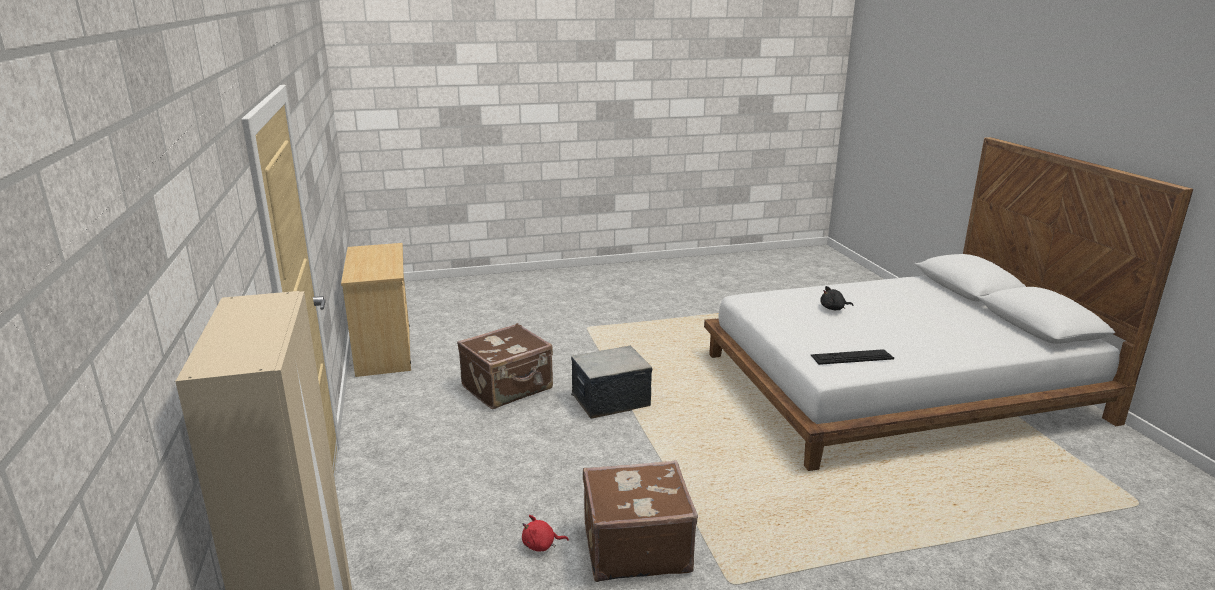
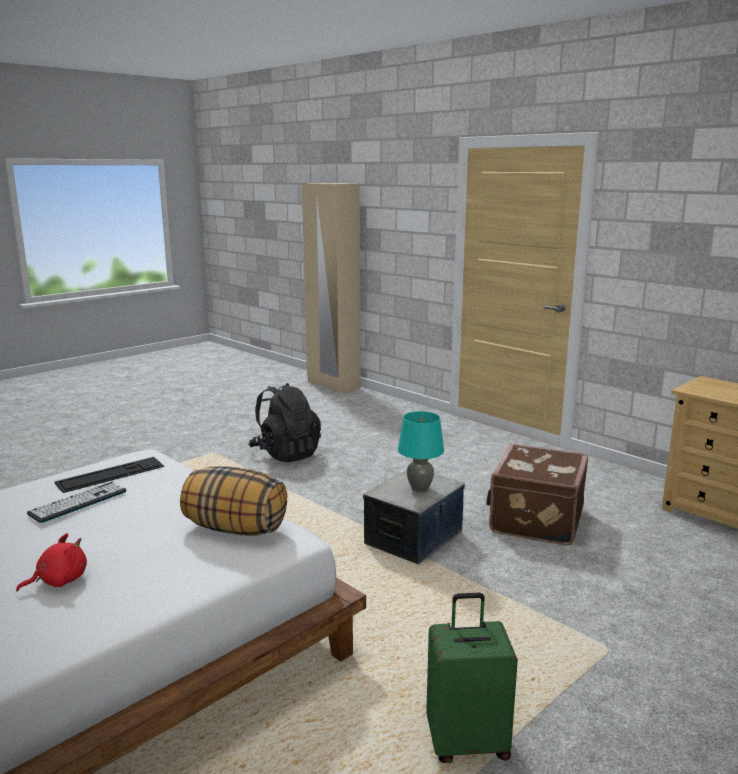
camera: 150 degrees right, 5 degrees down
(541, 545) = (345, 442): red plush toy -> red plush toy (59, 581)
(608, 359) = (419, 488): none -> turquoise table lamp
(635, 546) = (286, 454): brown suitcase -> black backpack
(685, 322) = (467, 742): none -> green suitcase
(771, 305) = (235, 529): none -> pillow
(833, 308) = (124, 543): black plush toy -> none
(869, 340) = (78, 502): none -> keyboard

